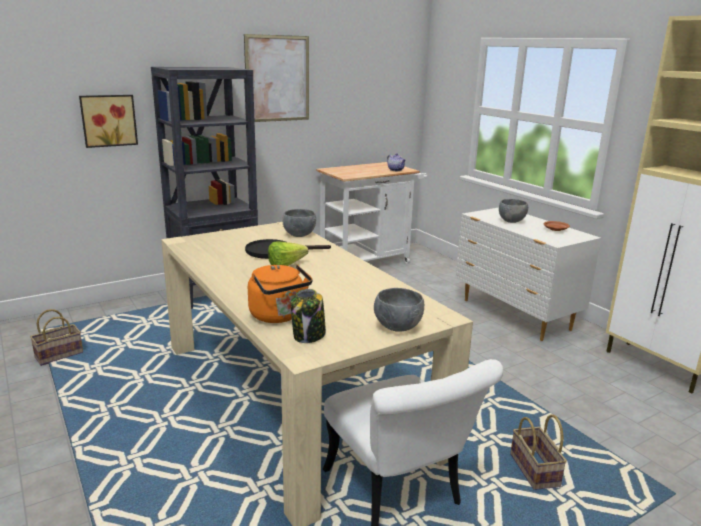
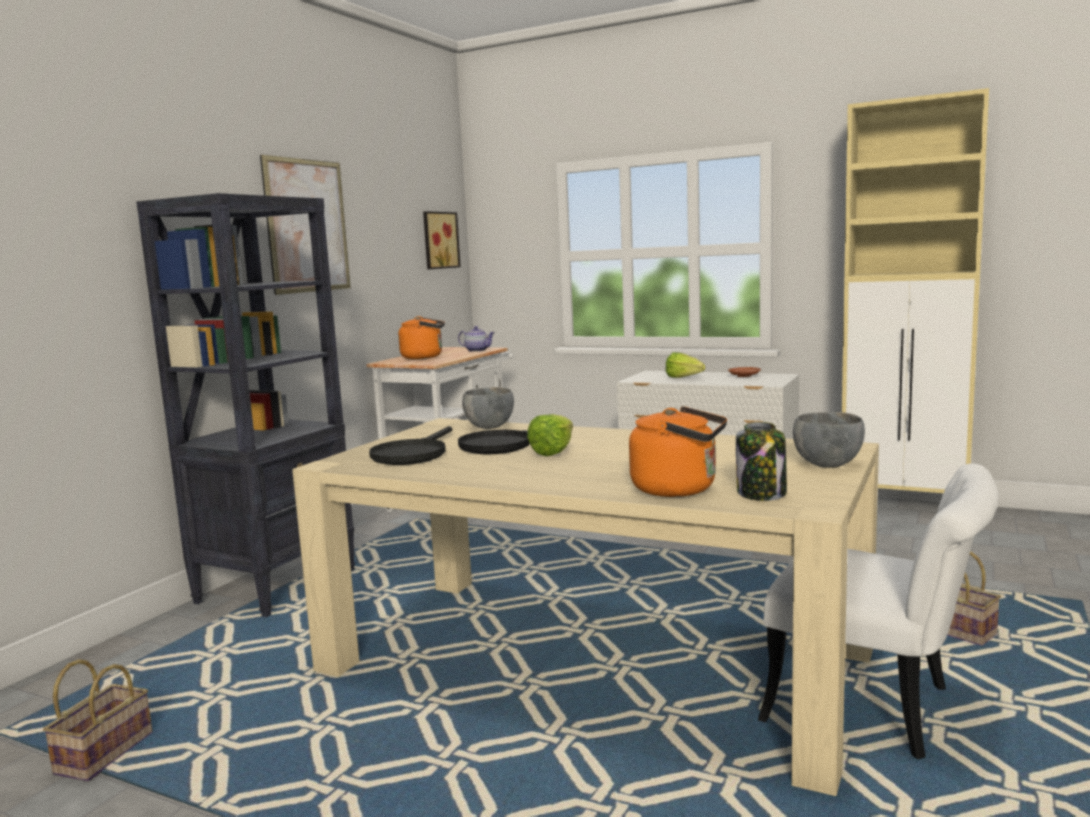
camera: 30 degrees left, 10 degrees down
(108, 120) = (70, 298): picture -> picture (438, 240)
(224, 245) = (413, 454): none -> black frying pan
(355, 170) = (425, 357): none -> orange kettle
(511, 221) = (686, 378): grey bowl -> lettuce

